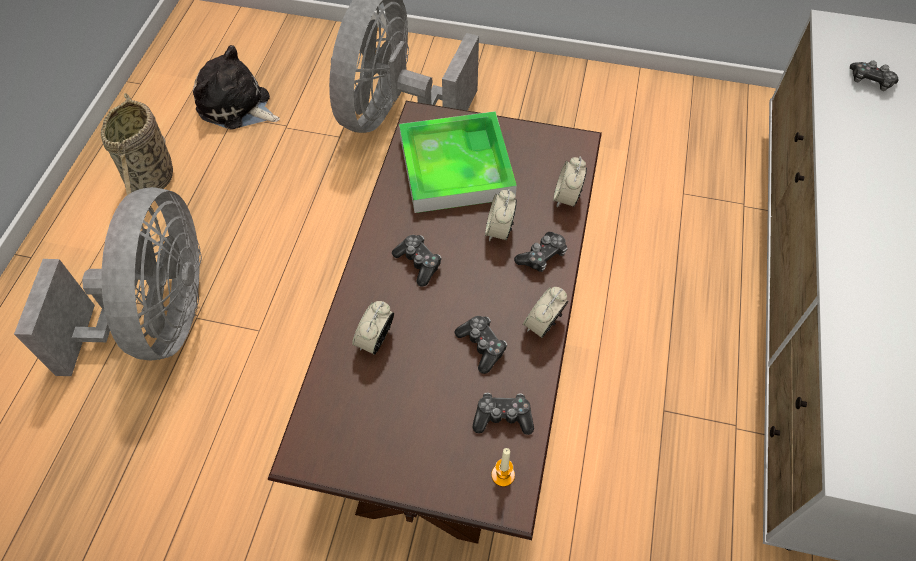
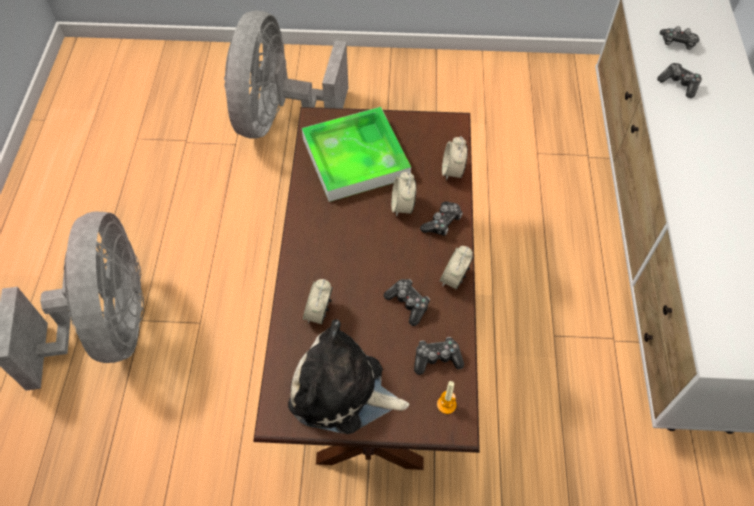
camera: 10 degrees left, 0 degrees up
(152, 183) = (75, 208): basket -> none
(237, 106) = (138, 129): plush toy -> plush toy (342, 391)
(418, 263) = (341, 243): game controller -> game controller (679, 84)

